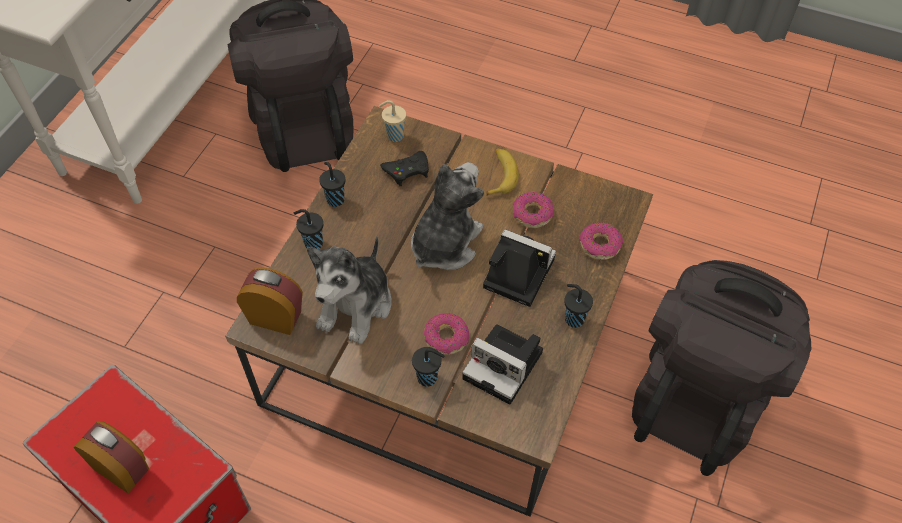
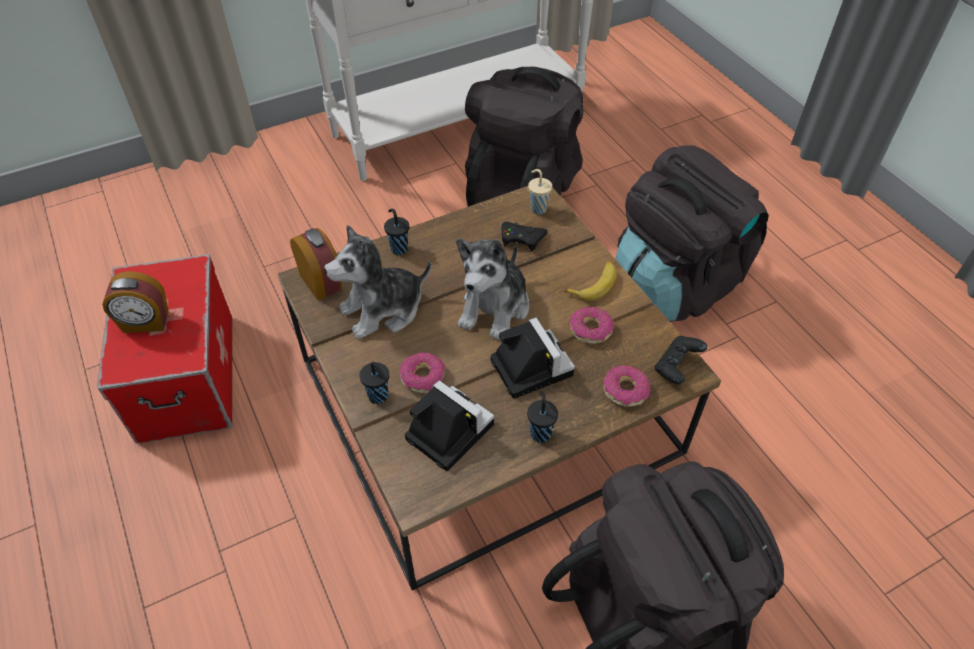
camera: 40 degrees right, 5 degrees down
(122, 468) = (146, 323): alarm clock -> alarm clock turned 105 degrees clockwise
(335, 199) = (446, 228): black cup -> none
(444, 243) = (495, 308): plush toy -> plush toy turned 135 degrees clockwise
(502, 137) = (674, 284): none -> black backpack
(506, 366) = (446, 430): camera -> camera turned 150 degrees clockwise
(617, 204) = (676, 367): none -> black game controller

